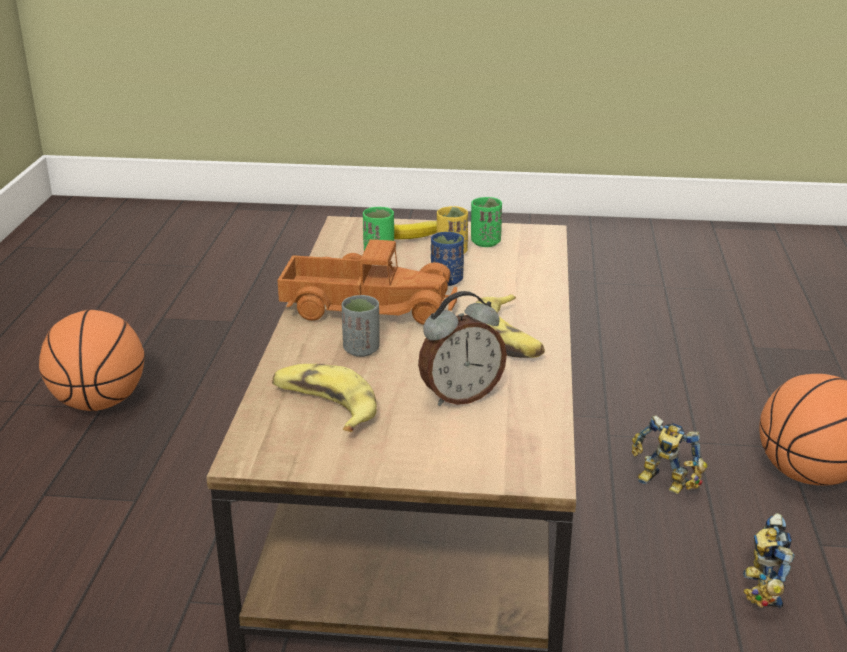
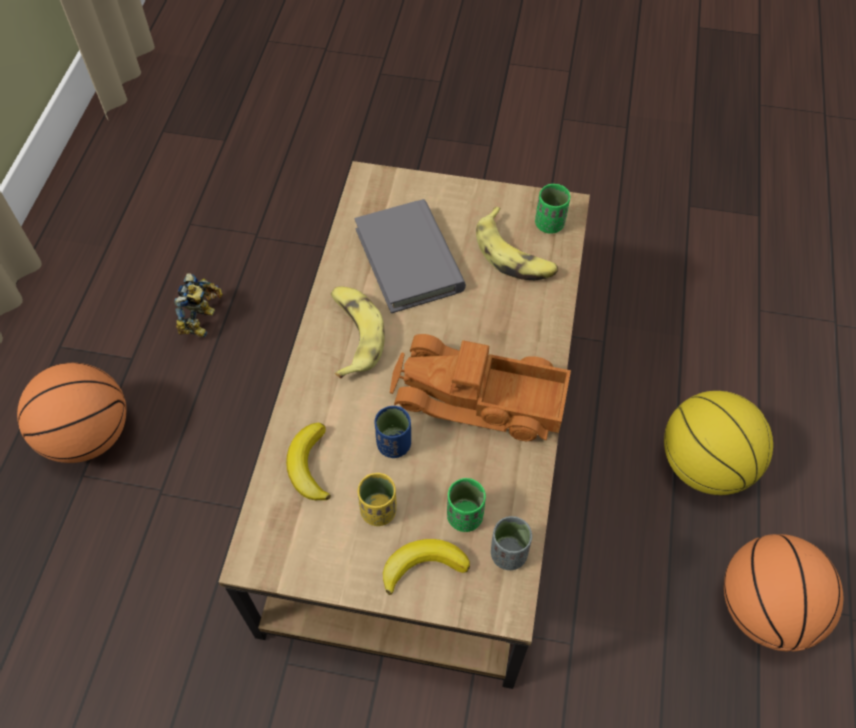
camera: 175 degrees left, 30 degrees up
(108, 490) = (703, 464): none -> basketball
(361, 350) = (486, 326): grey cup -> grey cup (508, 553)
(460, 396) = (409, 260): alarm clock -> grey book
(485, 242) = (333, 535): green cup -> green cup (549, 224)
(519, 268) = (309, 465): none -> banana
(663, 484) = (220, 434): toy robot -> none

